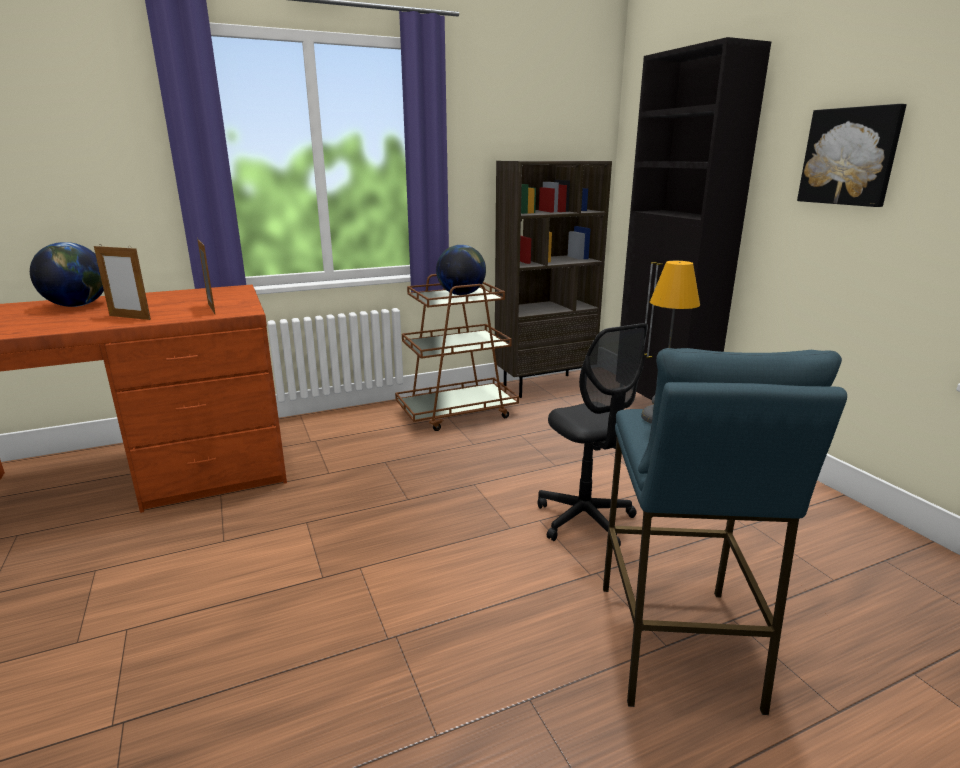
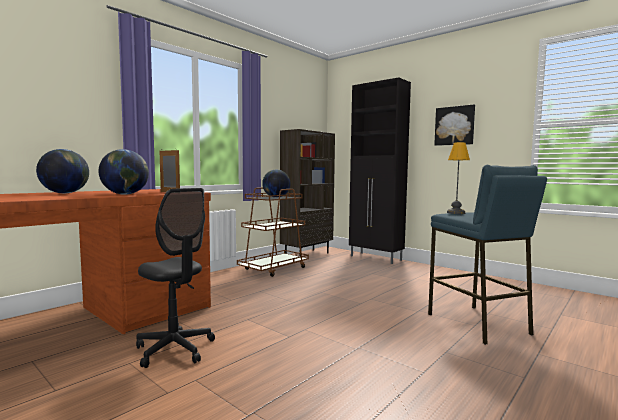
camera: 25 degrees left, 15 degrees down
(130, 317) = (125, 194): picture frame -> globe
(585, 520) = (391, 295): black office chair -> black office chair (175, 349)

